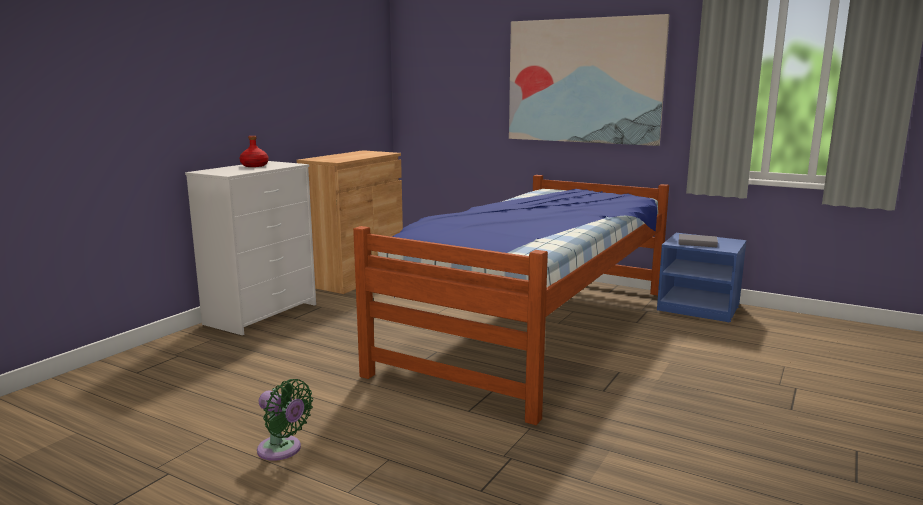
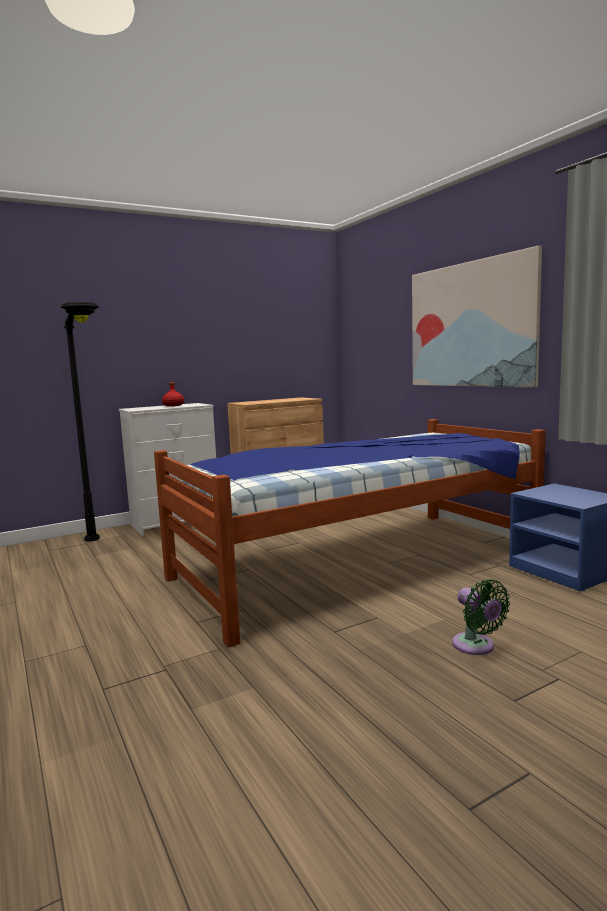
camera: 30 degrees right, 5 degrees down
(221, 362) = (101, 551): none -> black floor lamp
(282, 450) = (38, 620): green fan -> green fan (476, 646)
(697, 243) = (554, 495): grey book -> none

